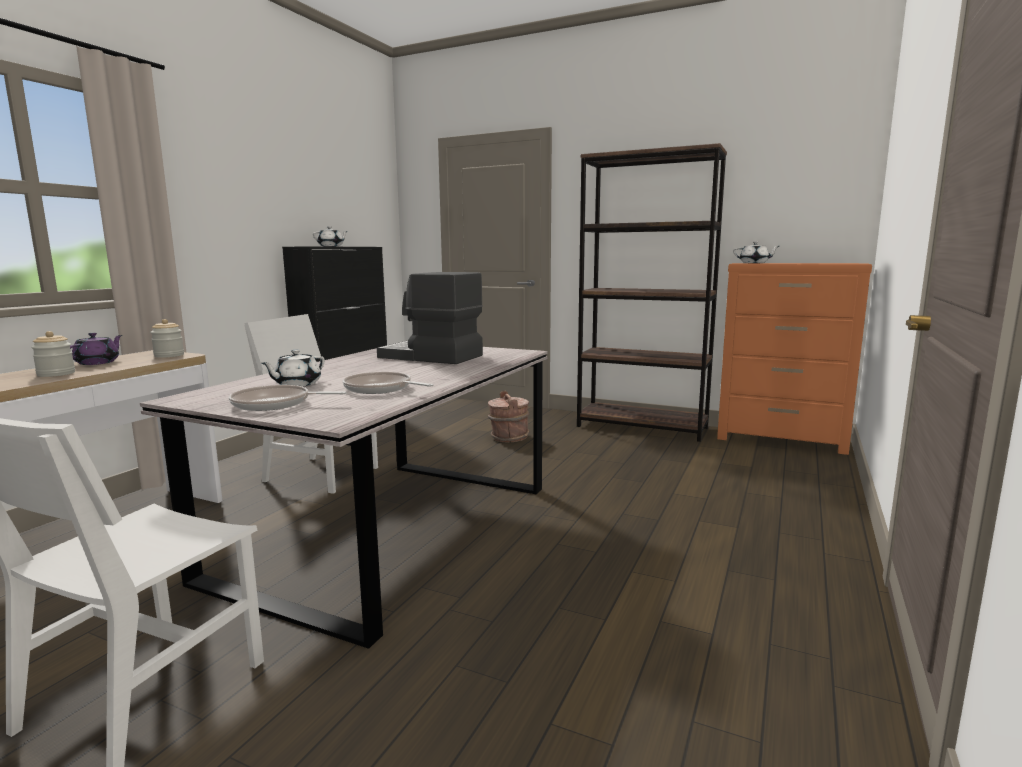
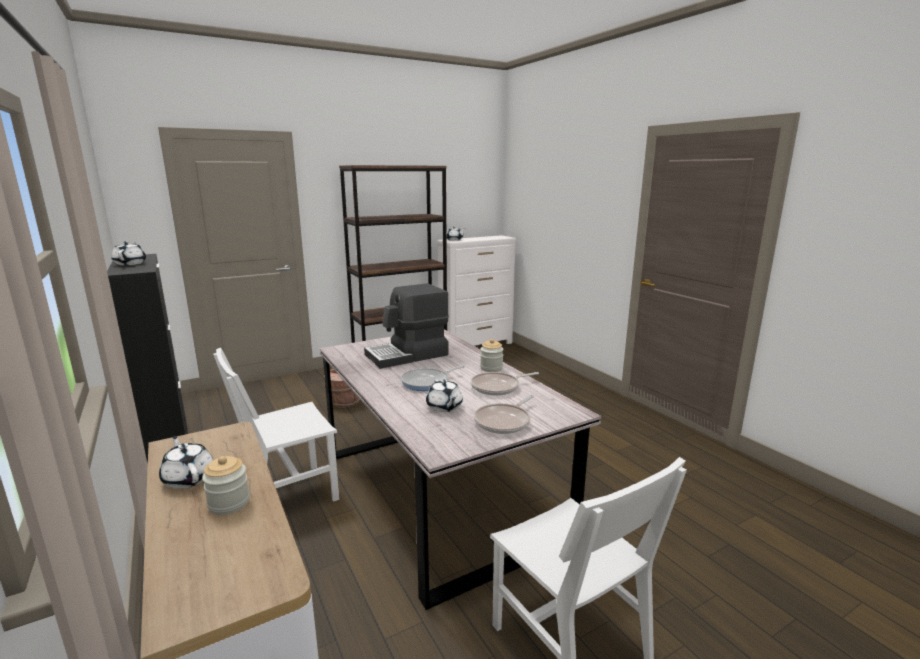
camera: 55 degrees left, 5 degrees up
(98, 362) = (189, 478): purple teapot -> white teapot
(169, 355) = (218, 438): jar -> jar (491, 368)
(361, 371) = (427, 382): none -> frying pan
(782, 441) = (477, 345): orange dresser -> white dresser

